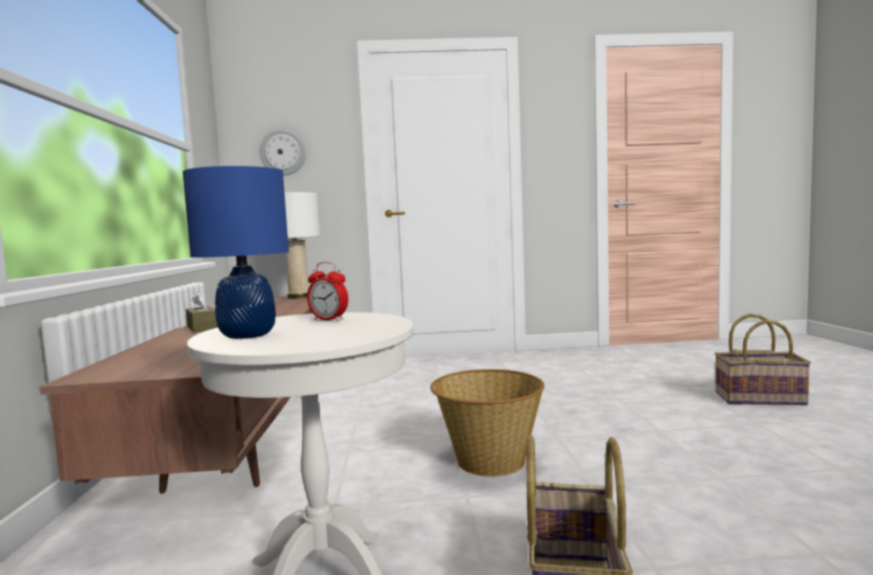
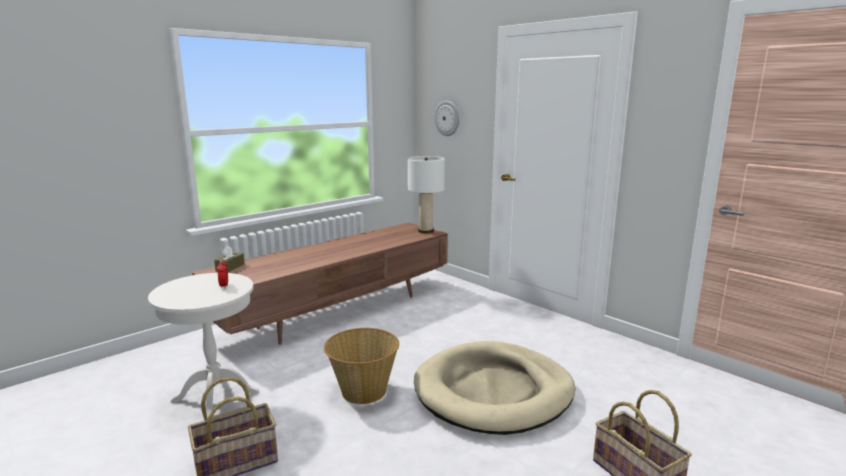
camera: 50 degrees right, 10 degrees up
(202, 328) = (310, 250): brown tissue box -> brown tissue box (230, 267)
(250, 335) = (182, 286): blue table lamp -> none
(578, 405) = (493, 391): none -> beige dog bed

